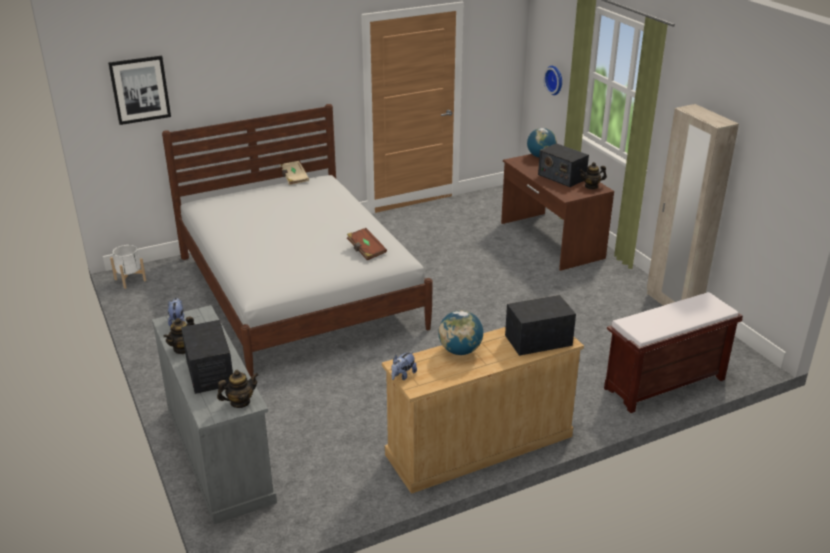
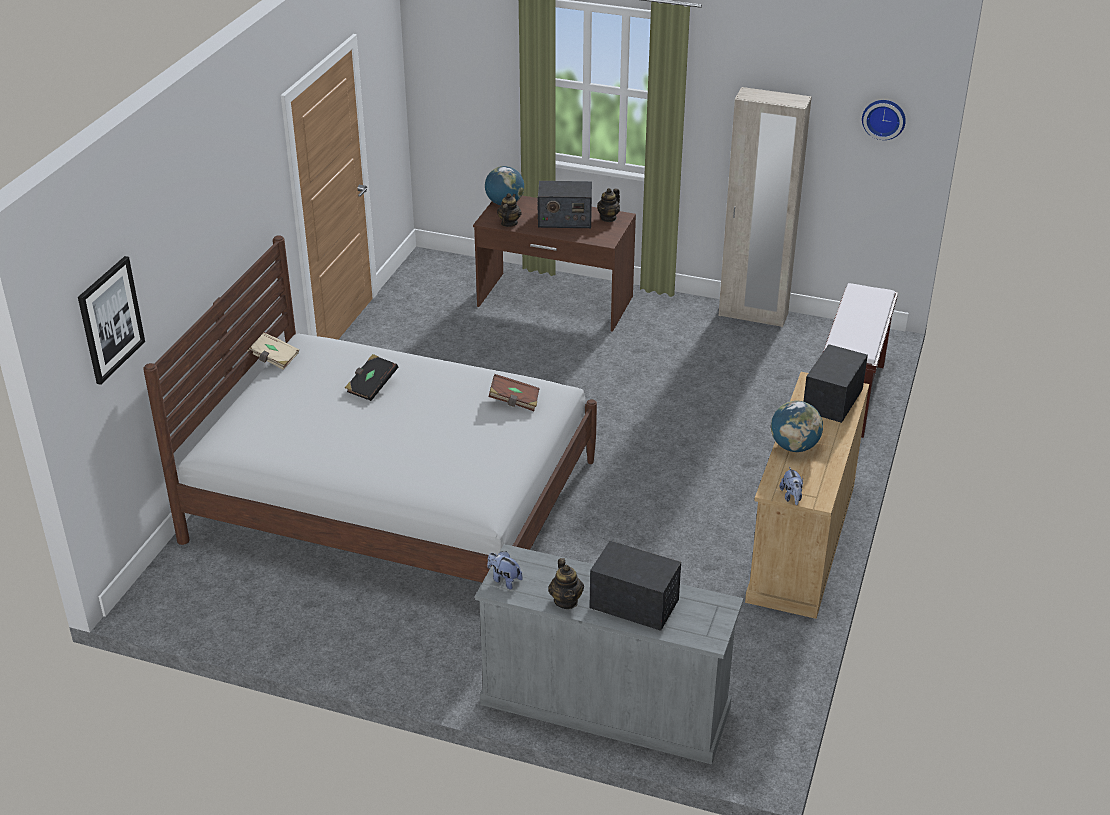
camera: 45 degrees left, 5 degrees up
(130, 280) = (162, 607): white planter -> none
(240, 402) = (712, 609): teapot -> teapot (509, 223)
(311, 209) = (371, 386): none -> black book
(555, 80) = (476, 100): wall clock -> wall clock (884, 118)

